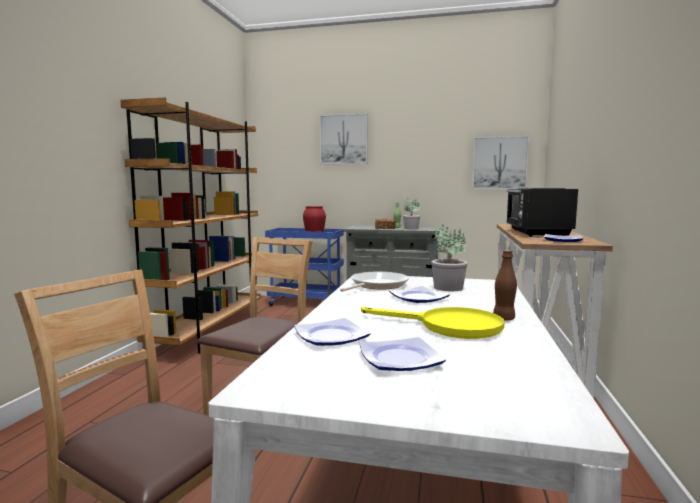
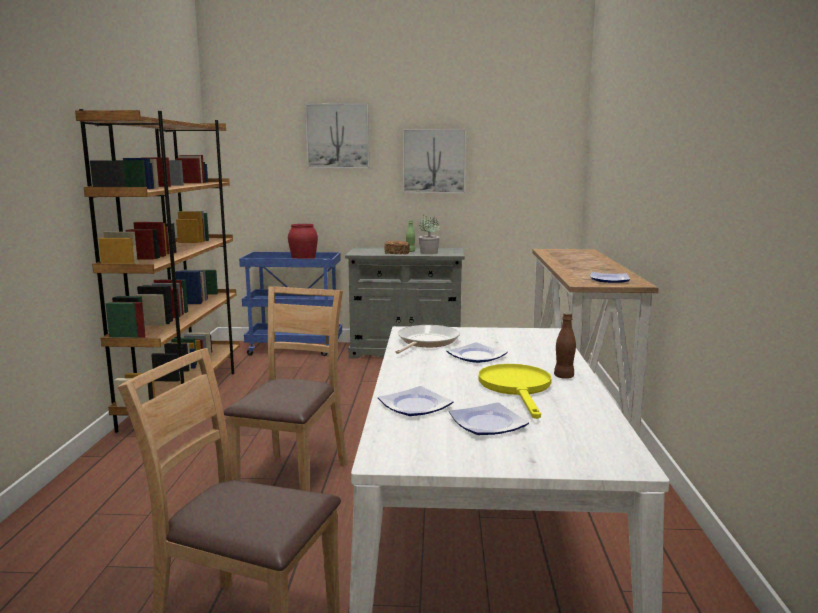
camera: 10 degrees left, 5 degrees up
(447, 288) = (500, 342): potted plant -> none
(448, 326) = (517, 388): yellow frying pan -> yellow frying pan turned 105 degrees counterclockwise
(499, 163) = (532, 169): picture -> picture (434, 161)
(536, 233) = (580, 267): black microwave -> none

